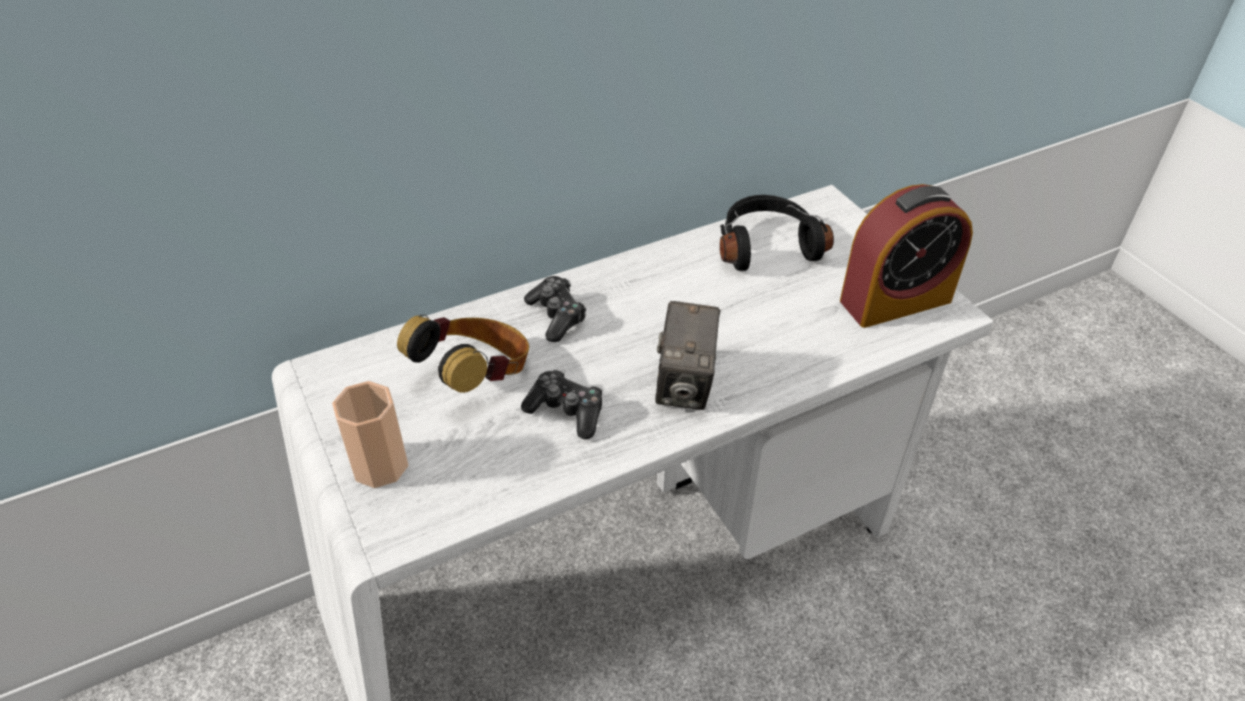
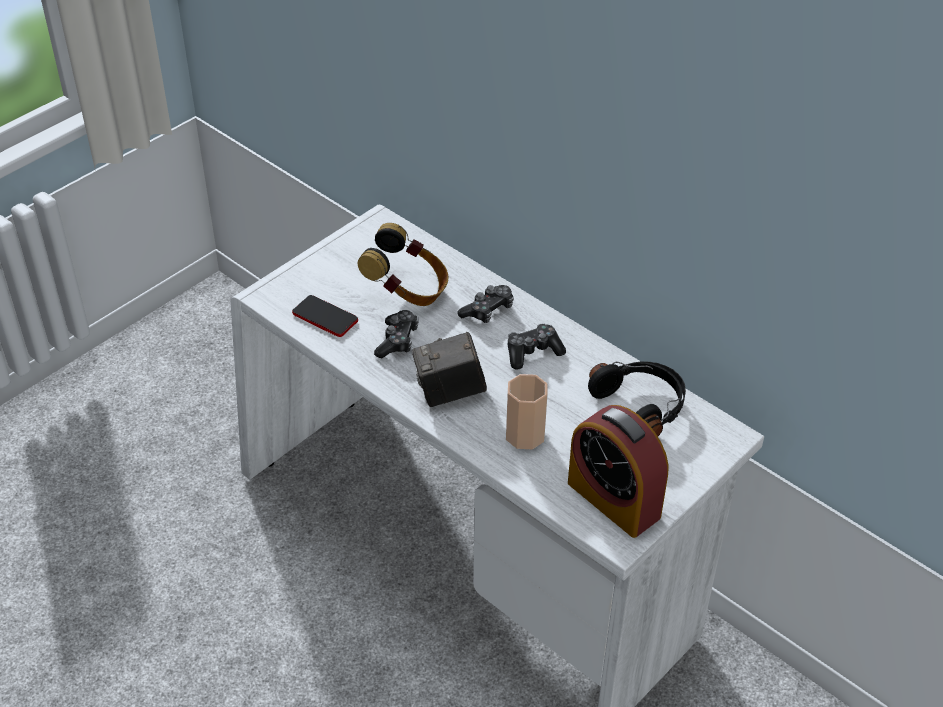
camera: 70 degrees right, 0 degrees up
(380, 465) = (316, 274): cup -> cup (525, 435)
(477, 477) = (325, 317): none -> phone
(648, 299) = (532, 352): none -> game controller

